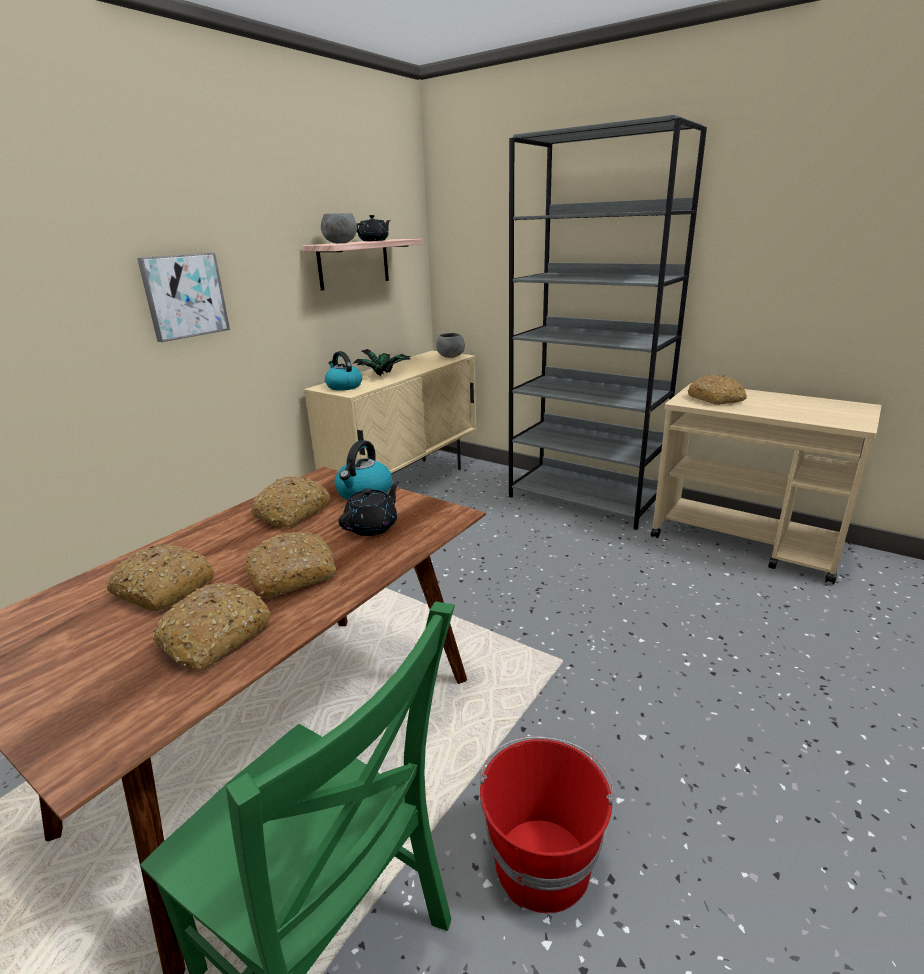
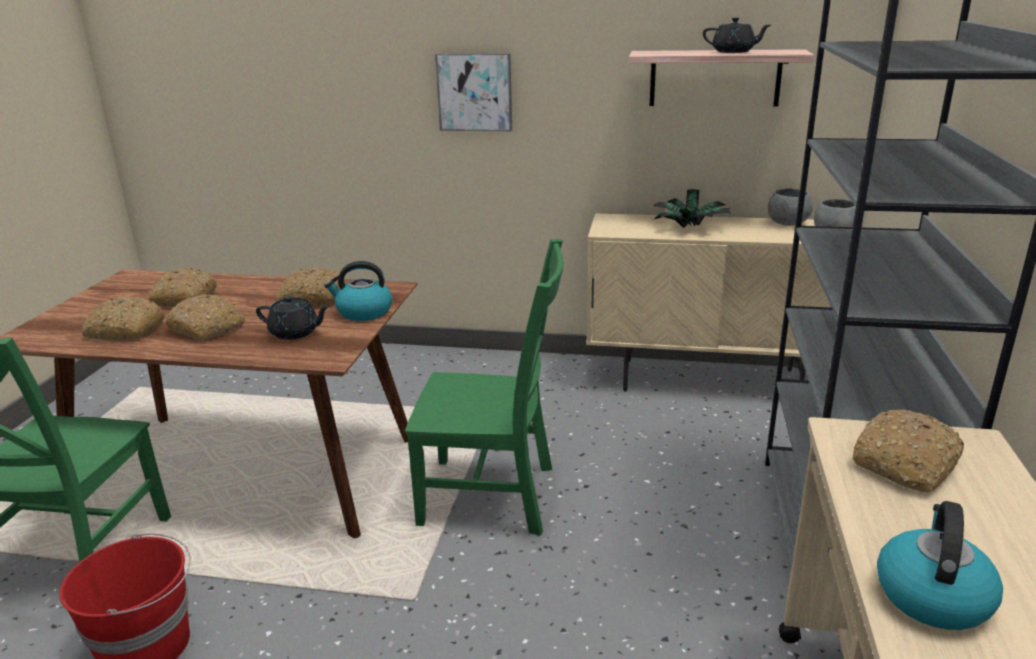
camera: 65 degrees right, 0 degrees up
(340, 243) = (666, 52): grey bowl -> grey bowl (787, 223)
(343, 386) = (623, 224): kettle -> kettle (931, 595)
(464, 597) = (494, 496): none -> green chair

